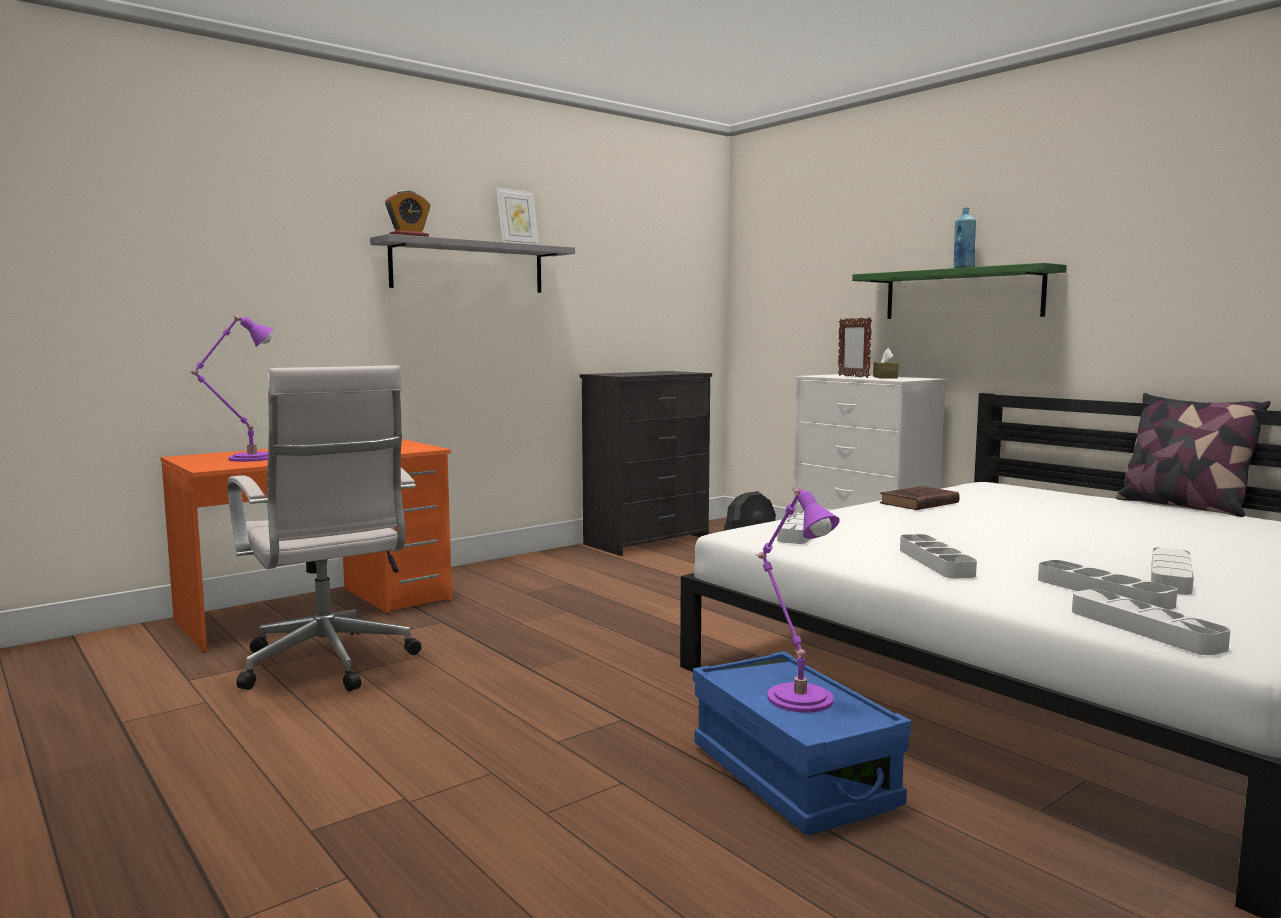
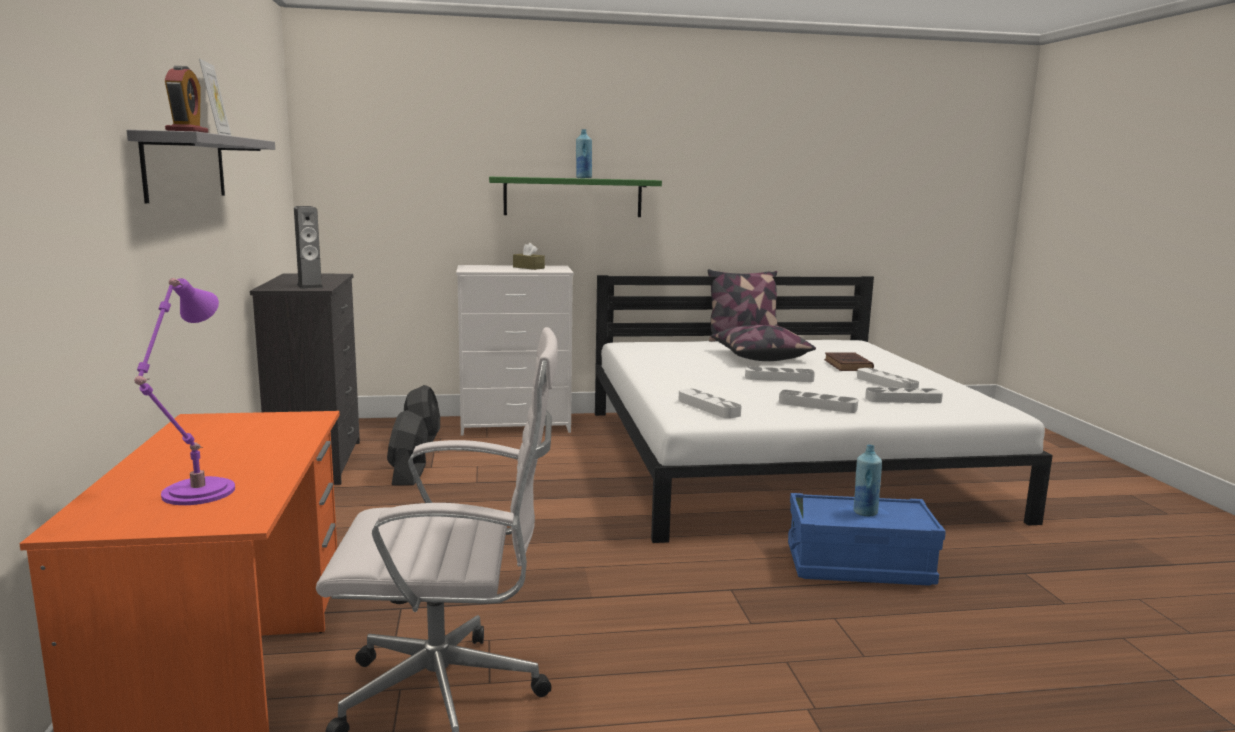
camera: 60 degrees left, 5 degrees up
(626, 374) = (310, 286): none -> speaker
(675, 564) = (409, 474): none -> black fan
(796, 696) = (864, 512): purple table lamp -> blue bottle
(853, 377) = (505, 269): picture frame -> none
(918, 503) = (660, 369): brown book -> brown book (848, 365)
(1110, 521) = (759, 357): none -> pillow
(1145, 629) = (969, 412): grey tray -> grey tray (779, 378)

